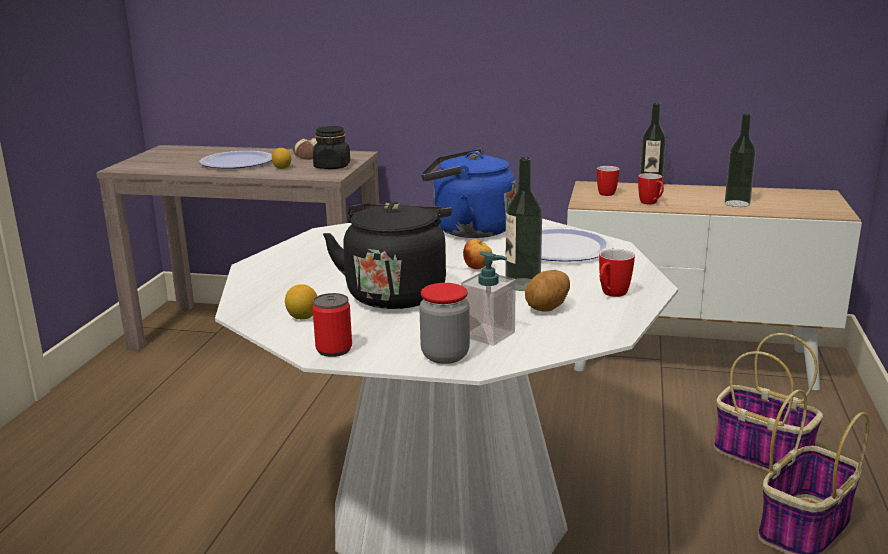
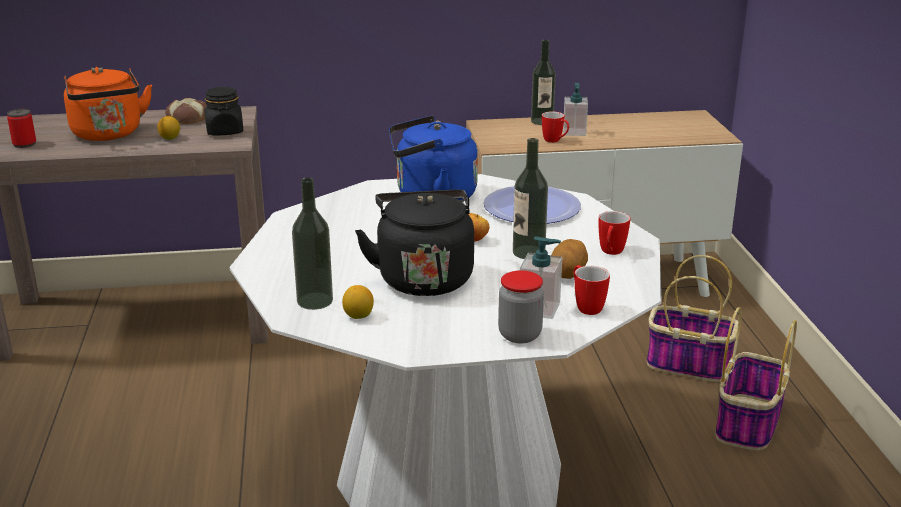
camera: 20 degrees left, 5 degrees up
(237, 162) = (108, 135): plate -> orange kettle
(334, 349) = (418, 345): can -> can (24, 144)
(605, 192) = (505, 132): mug -> mug (586, 306)
(677, 197) = (574, 132): none -> soap dispenser
(737, 203) = (630, 134): bottle -> bottle (315, 301)

